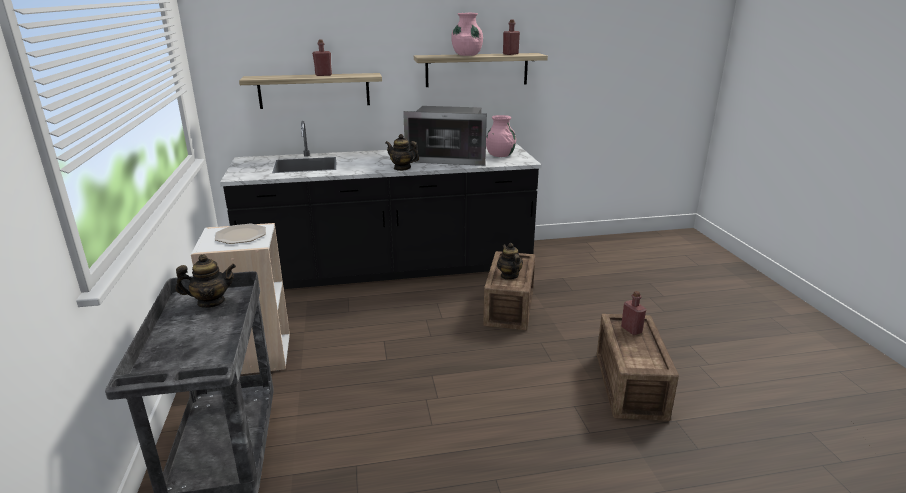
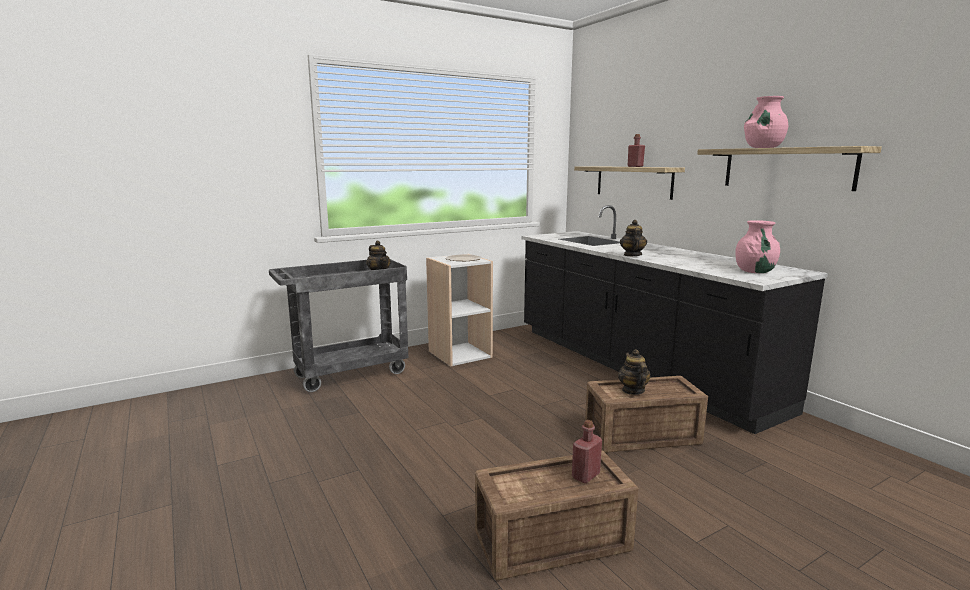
camera: 70 degrees right, 10 degrees down
(448, 158) = (696, 261): microwave -> none
(509, 276) = (633, 390): teapot -> teapot turned 60 degrees counterclockwise
(510, 54) = (823, 146): red bottle -> none

